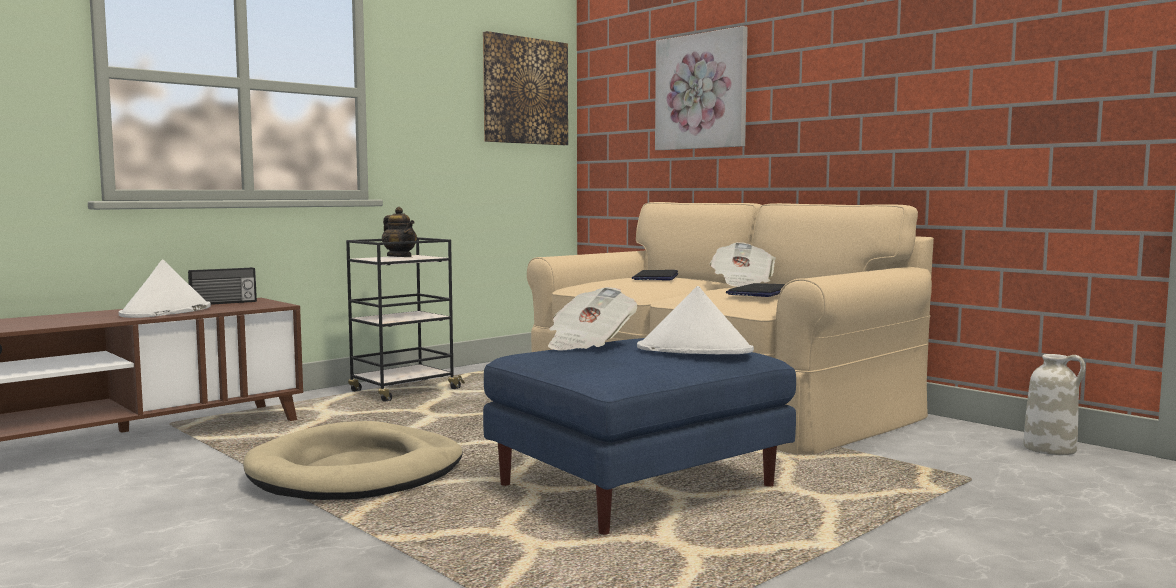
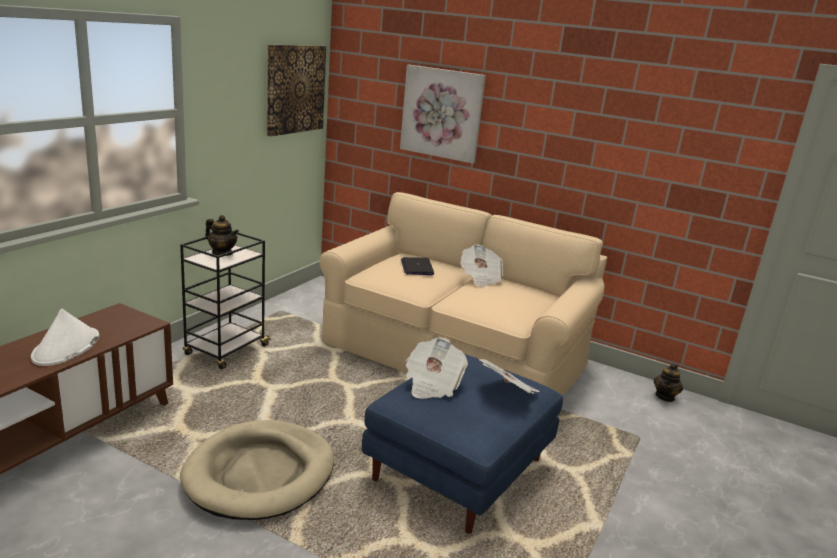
camera: 20 degrees left, 15 degrees up
(223, 303) = (99, 321): radio -> none
(695, 350) = (508, 392): white hat -> newspaper
(760, 292) = (508, 304): laptop -> none
(1050, 449) = (665, 396): white vase -> teapot

